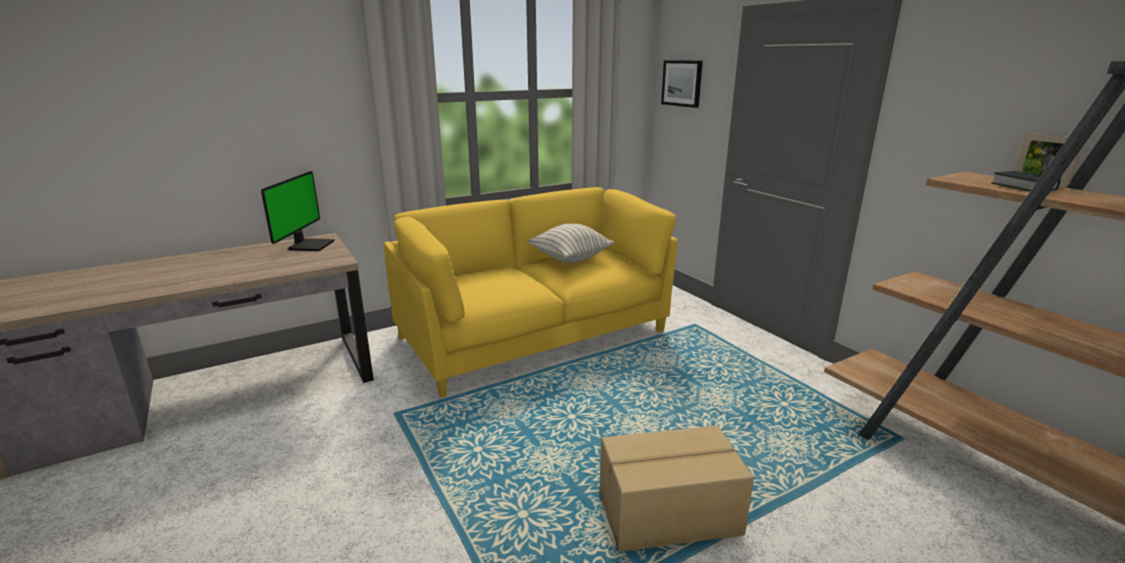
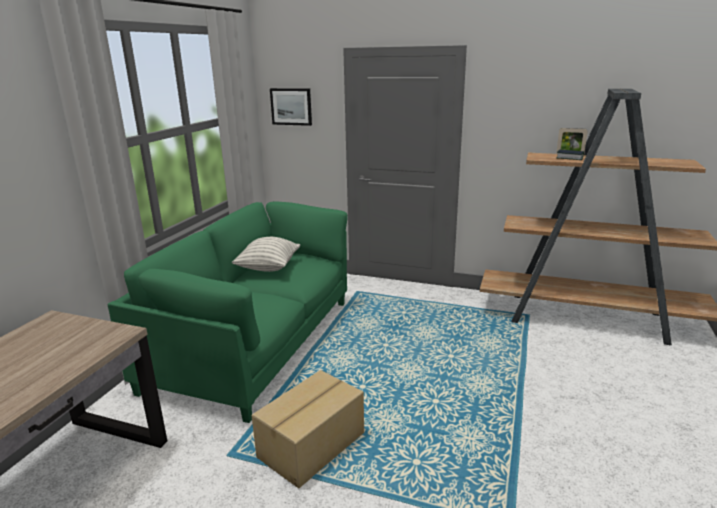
camera: 40 degrees left, 0 degrees up
(310, 245) = (50, 331): monitor -> none
(533, 335) = (255, 343): yellow sofa -> green sofa
(669, 514) = (485, 411): cardboard box -> cardboard box (313, 445)

